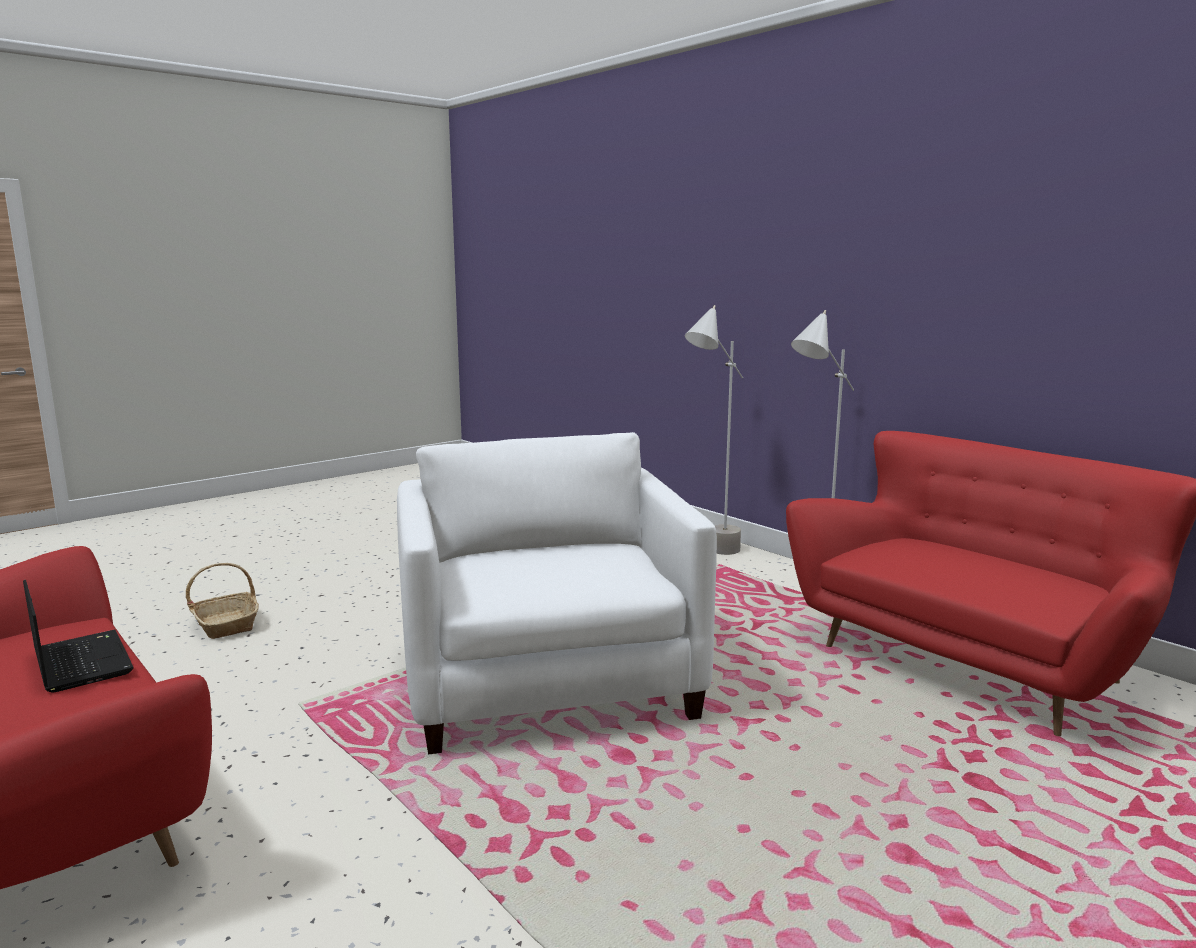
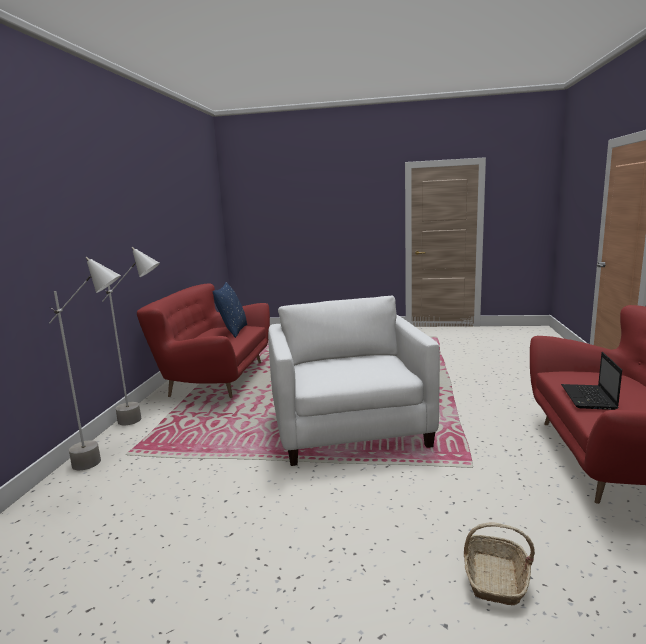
camera: 130 degrees left, 0 degrees up
(548, 682) = (350, 429): white armchair -> white armchair turned 135 degrees clockwise
(1016, 588) = (232, 331): none -> blue pillow

